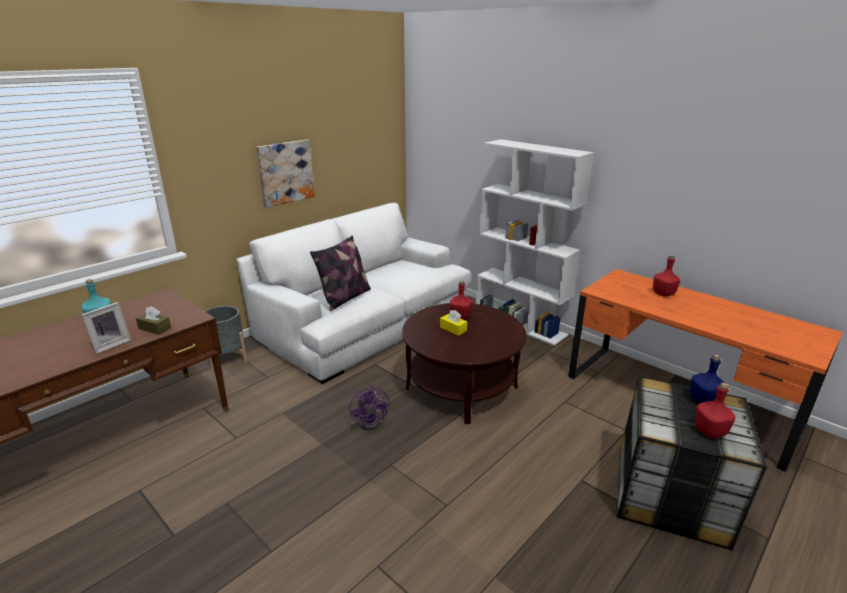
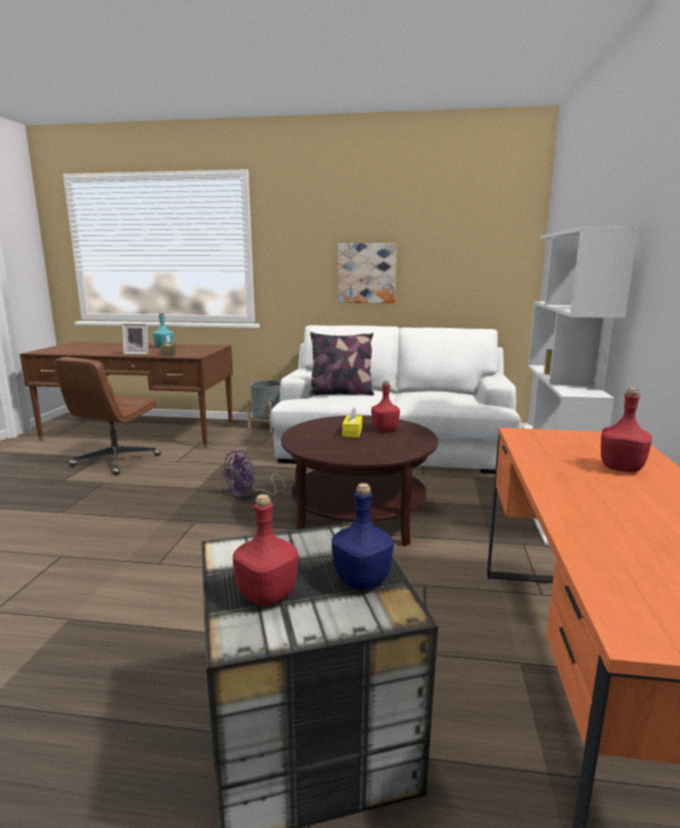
camera: 55 degrees right, 10 degrees down
(171, 481) = (115, 461): none -> brown office chair

